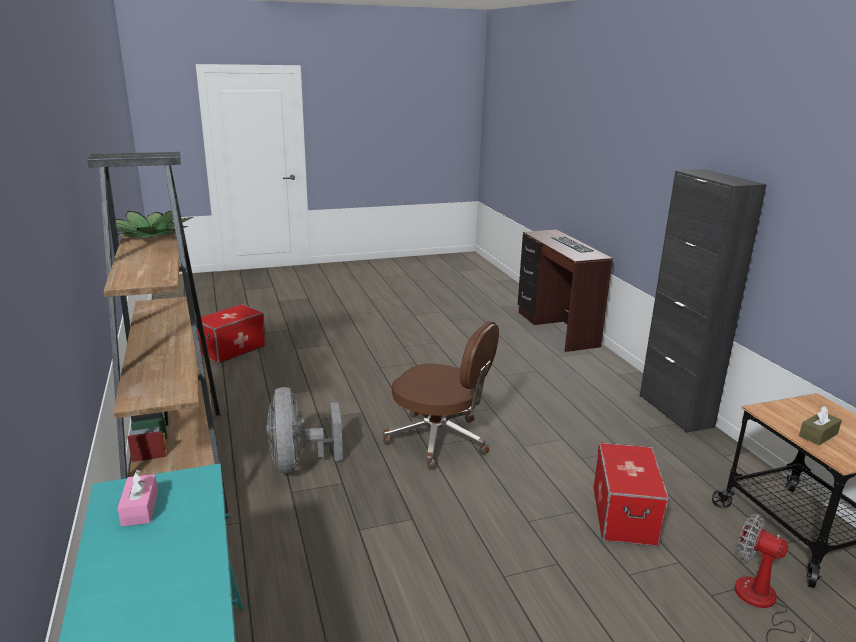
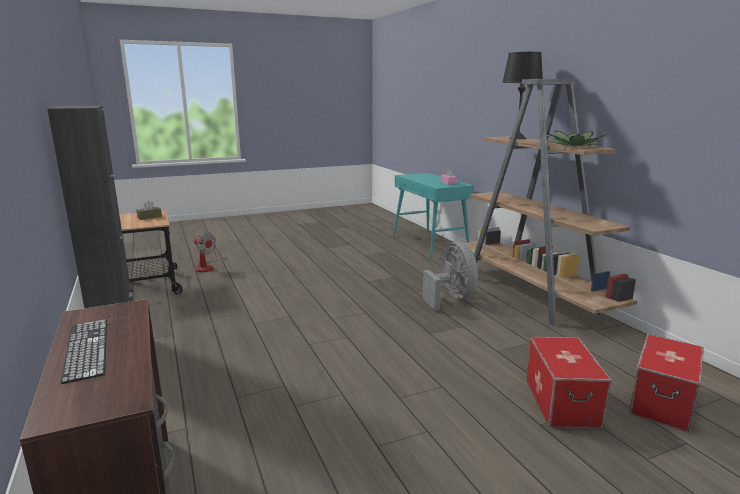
camera: 175 degrees right, 5 degrees down
(138, 271) = (517, 138): none -> black table lamp
(439, 440) = (356, 317): brown office chair -> none
(624, 515) = (242, 287): storage box -> storage box (560, 402)

